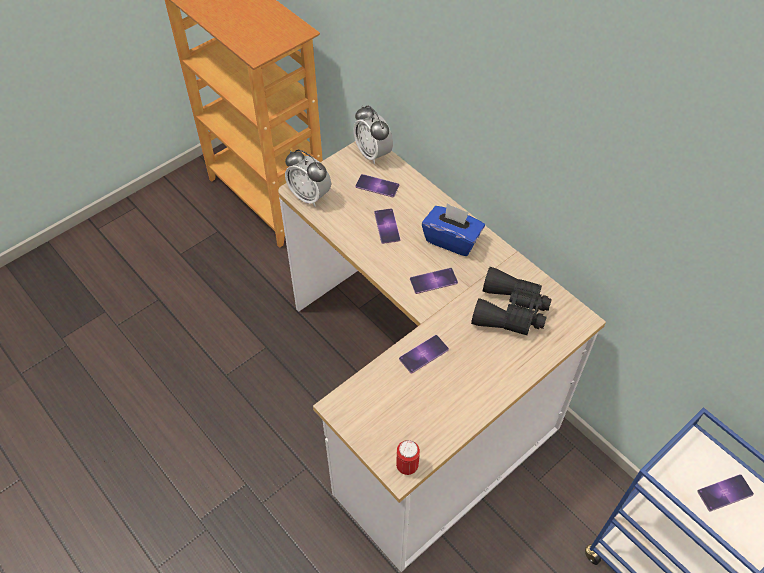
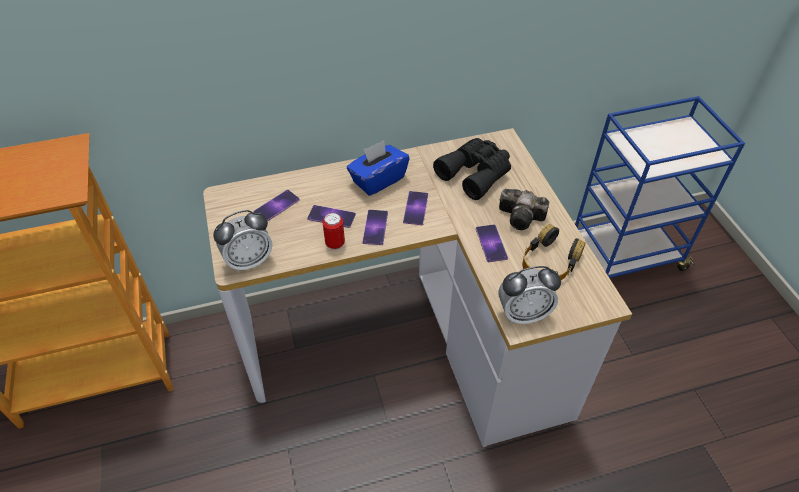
camera: 65 degrees left, 5 degrees down
(373, 154) = (233, 194): alarm clock -> alarm clock (523, 314)
(407, 466) = (602, 296): can -> can (335, 244)
(426, 409) = (549, 262): none -> headphones
(473, 370) = (522, 218): none -> camera
(725, 492) = (663, 141): phone -> phone (375, 227)

